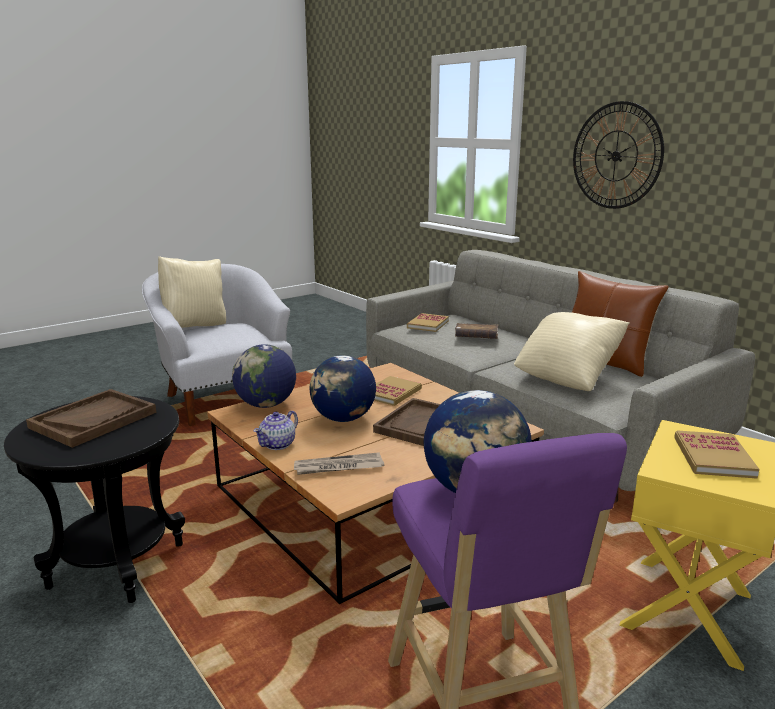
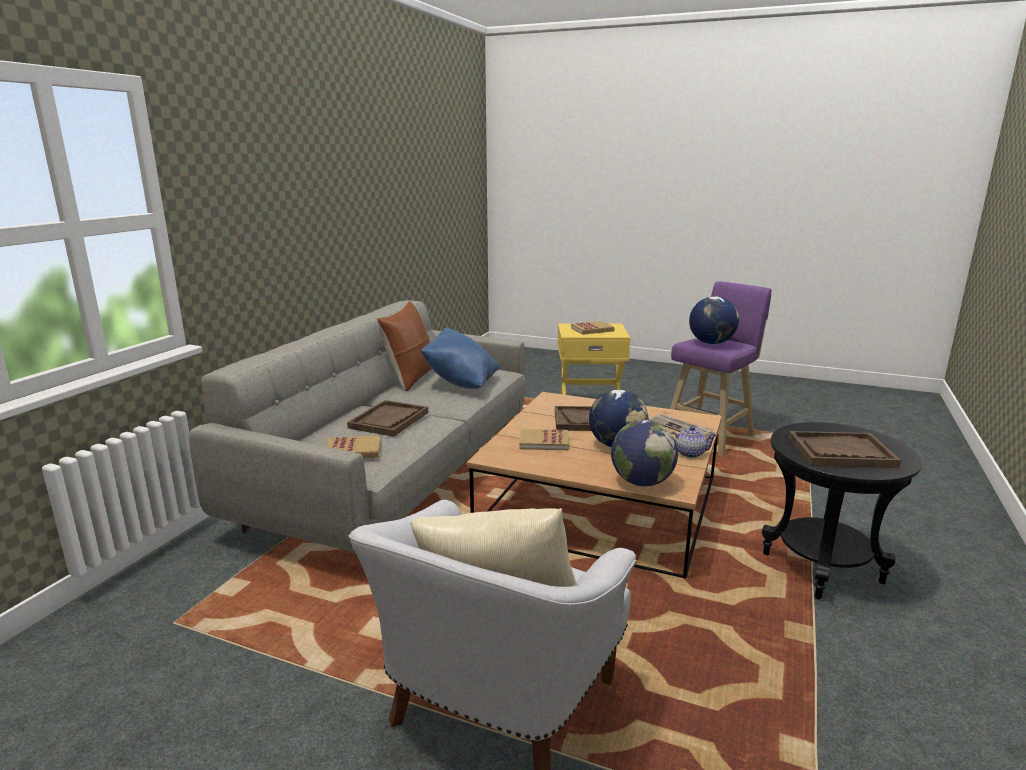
camera: 120 degrees left, 0 degrees up
(476, 337) = (389, 420): brown book -> brown tray
(567, 377) = (461, 383): beige pillow -> blue pillow
(616, 156) = (276, 215): wall clock -> none

